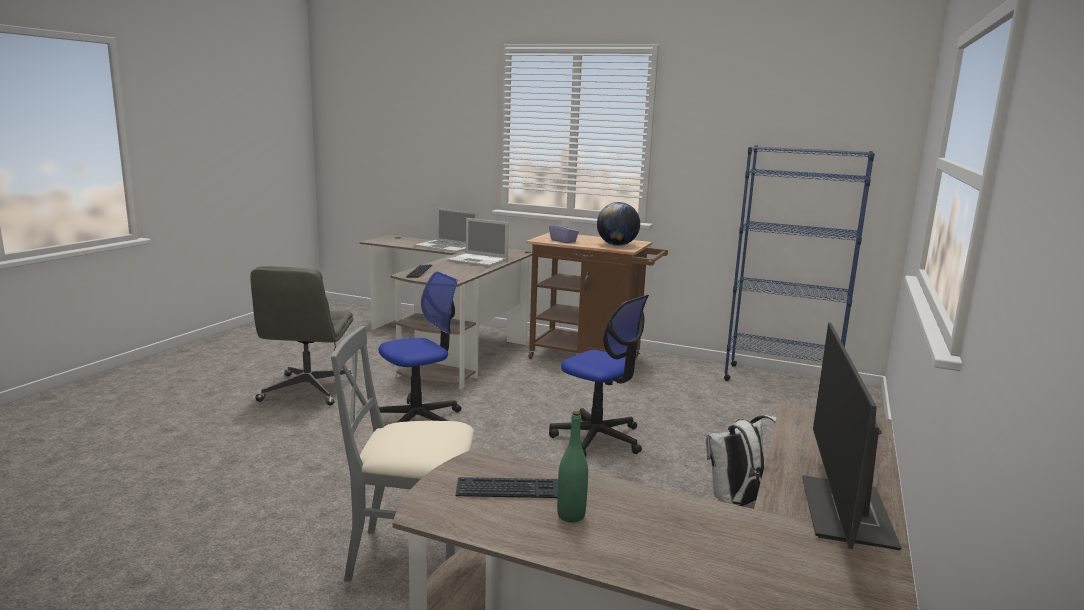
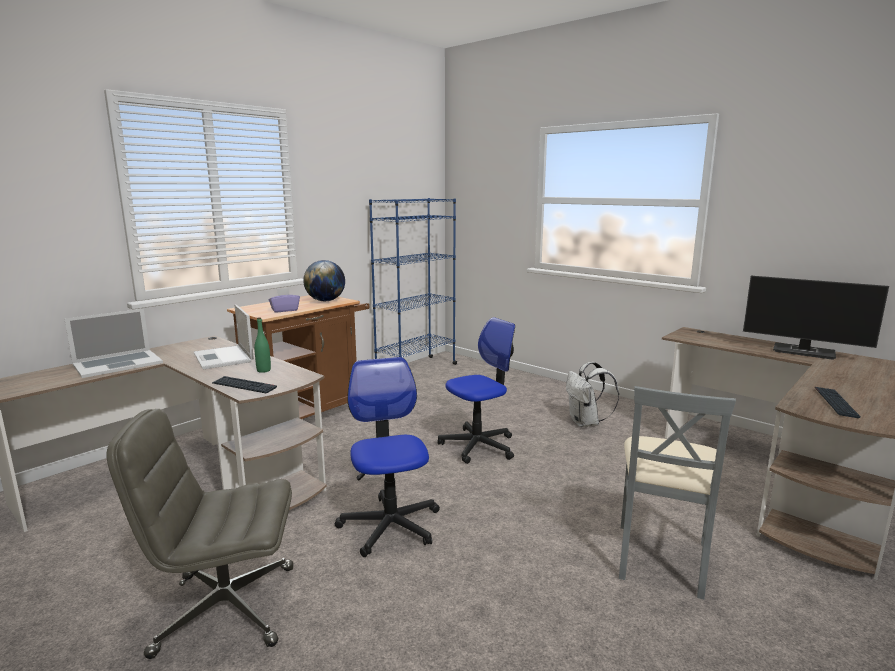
camera: 70 degrees left, 0 degrees up
(308, 390) = (224, 609): grey office chair -> grey office chair turned 150 degrees clockwise
(478, 261) = (224, 358): laptop -> laptop turned 105 degrees clockwise
(571, 515) = (856, 395): green bottle -> green bottle (263, 370)

